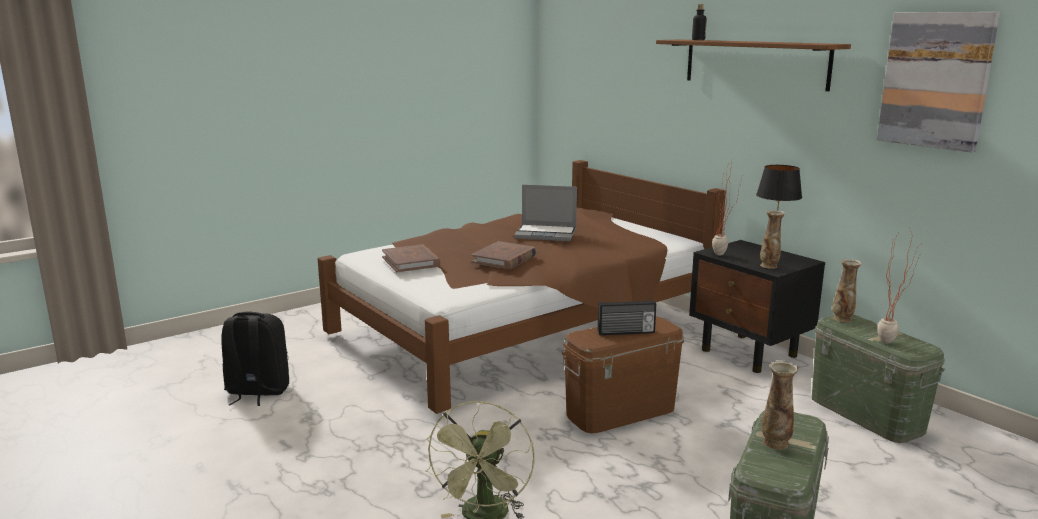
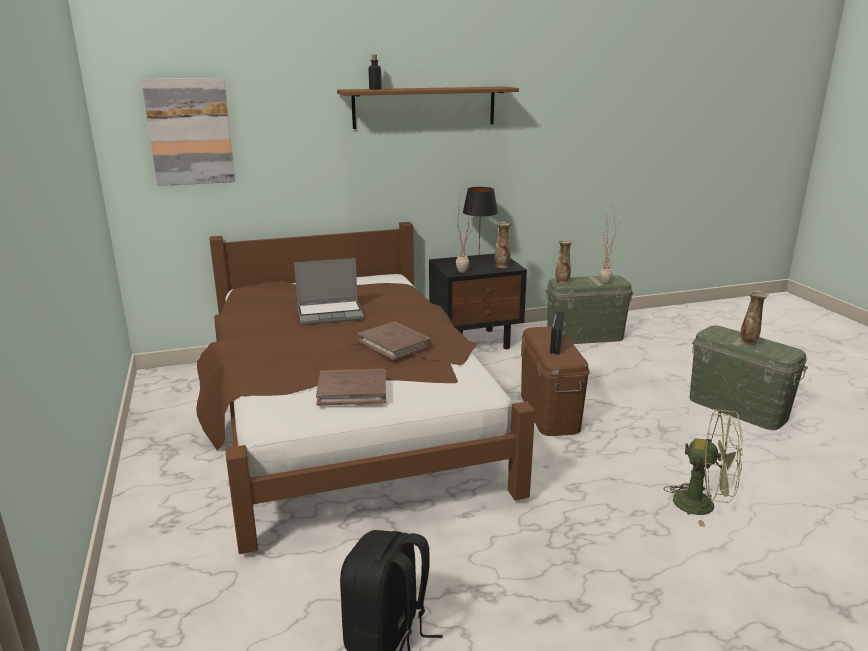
camera: 70 degrees left, 5 degrees up
(546, 234) = (331, 313): laptop -> laptop turned 45 degrees clockwise
(936, 80) = (565, 108): picture -> picture (190, 132)

